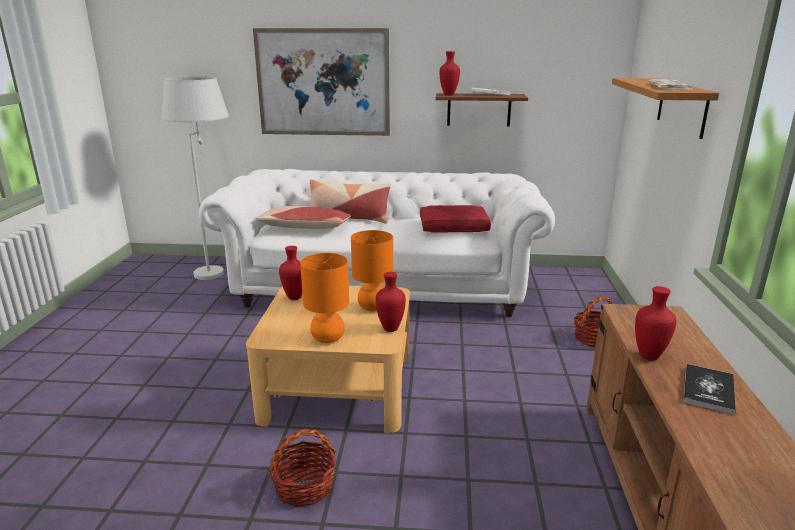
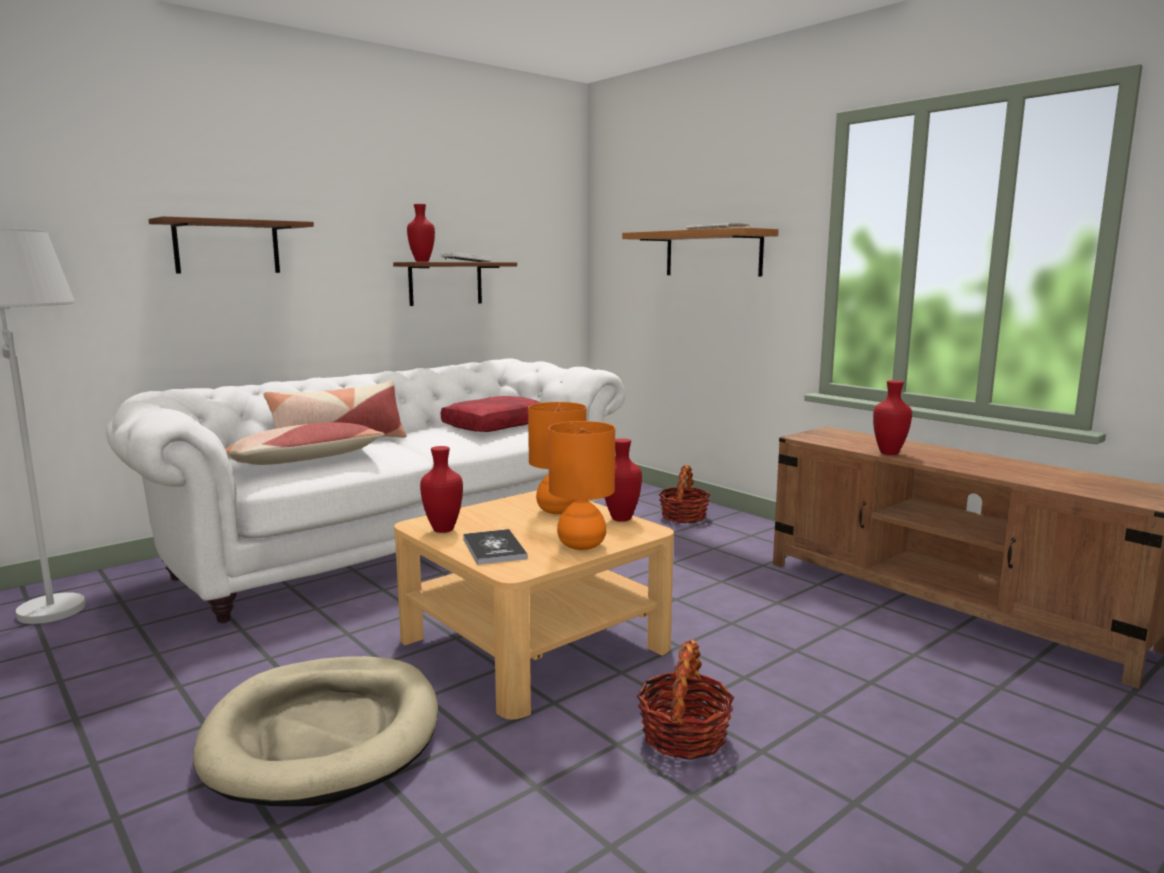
camera: 45 degrees left, 10 degrees down
(189, 386) = (324, 735): none -> beige dog bed
(323, 83) = (227, 247): picture -> brown shelf
(708, 389) = (959, 457): book -> book (494, 548)

